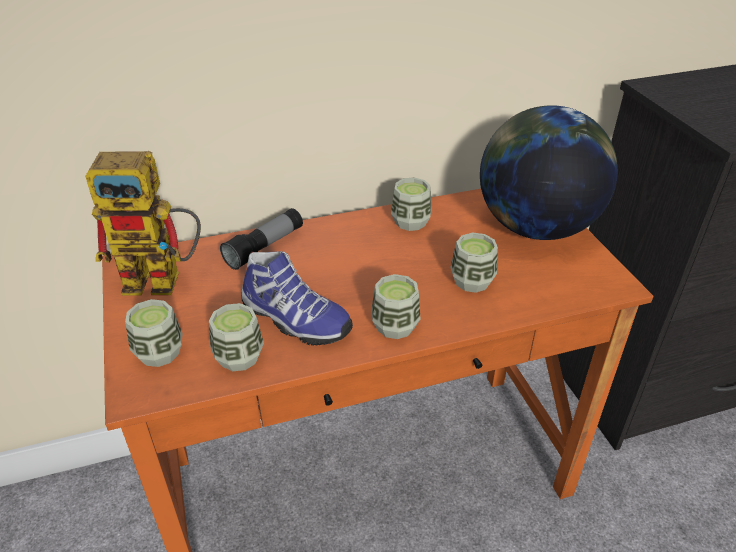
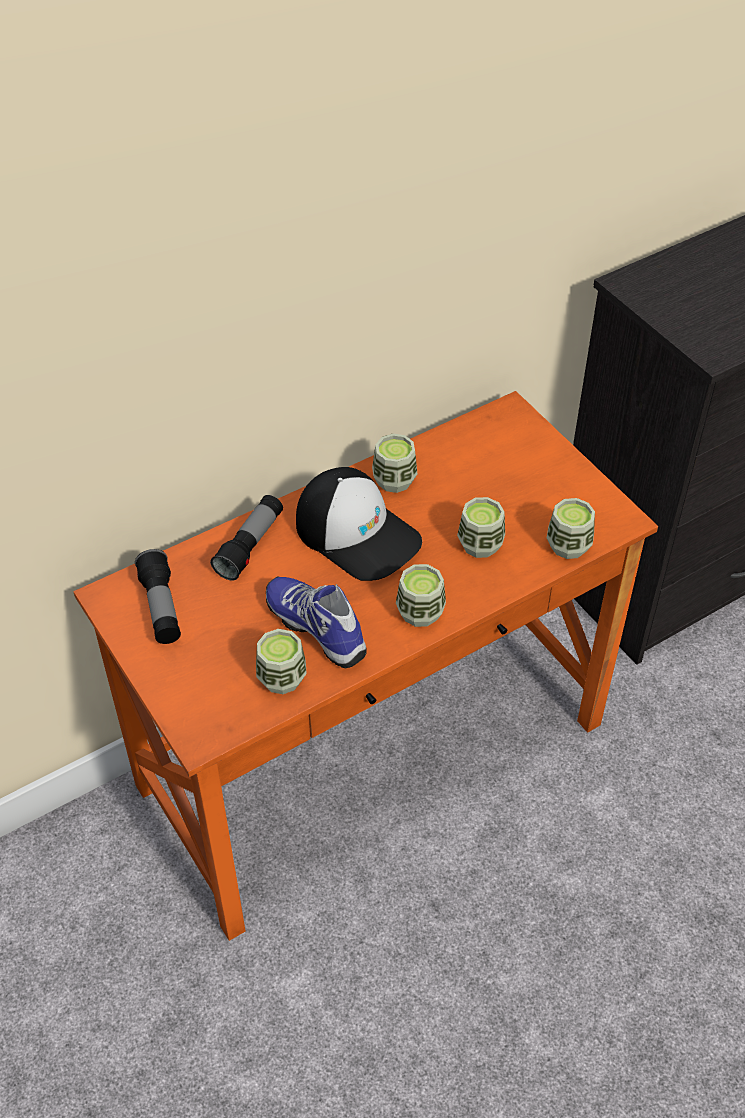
camera: 15 degrees left, 10 degrees up
(159, 352) = (200, 690): cup -> cup (568, 545)
(165, 279) = (161, 607): toy robot -> flashlight
(293, 320) = (318, 627): shoe -> shoe turned 150 degrees counterclockwise
(362, 254) = (358, 533): none -> cap
(535, 227) = (528, 462): globe -> none

